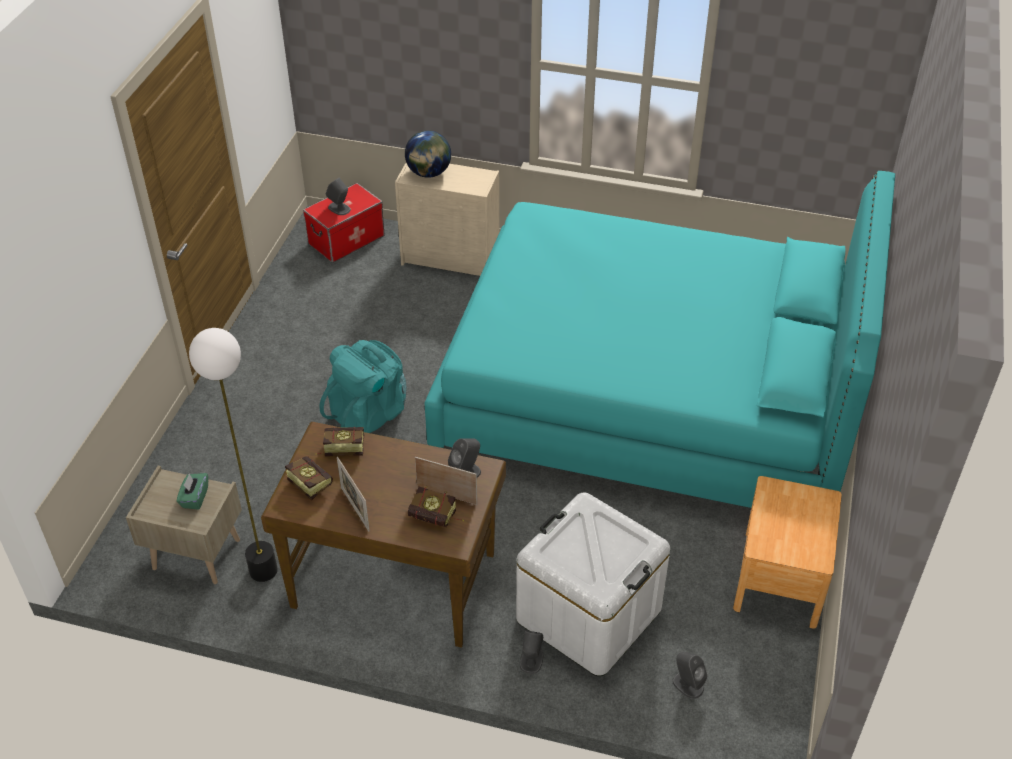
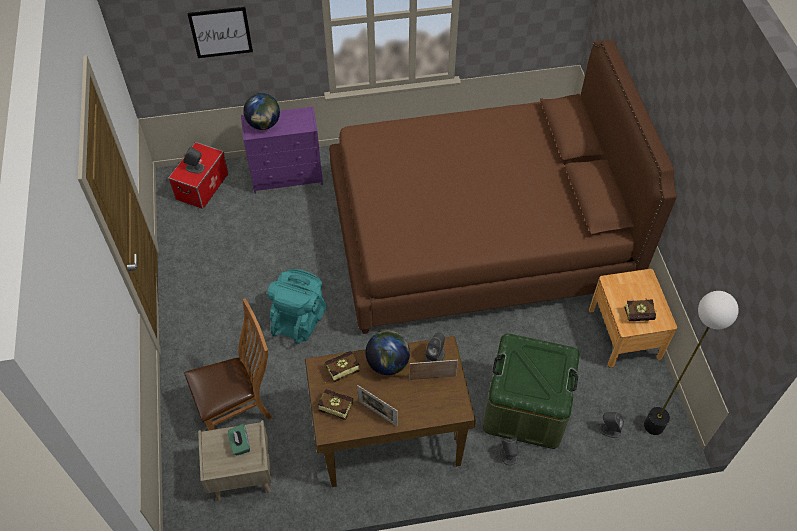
camera: 25 degrees left, 10 degrees up
(239, 482) = (240, 409): none -> brown chair
(263, 571) = (297, 468): floor lamp -> floor lamp (654, 426)
(403, 460) = (388, 363): none -> globe
(405, 41) = (221, 32): none -> picture
(437, 518) = (436, 397): book -> book (641, 315)
(451, 259) = (288, 176): beige dresser -> purple dresser
(588, 615) = (526, 408): white storage box -> green storage box
(648, 396) = (478, 235): turquoise bed -> brown bed

